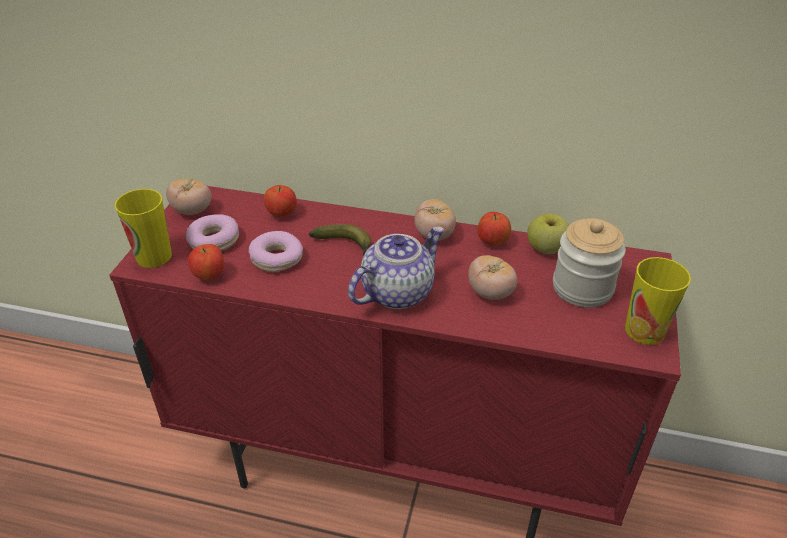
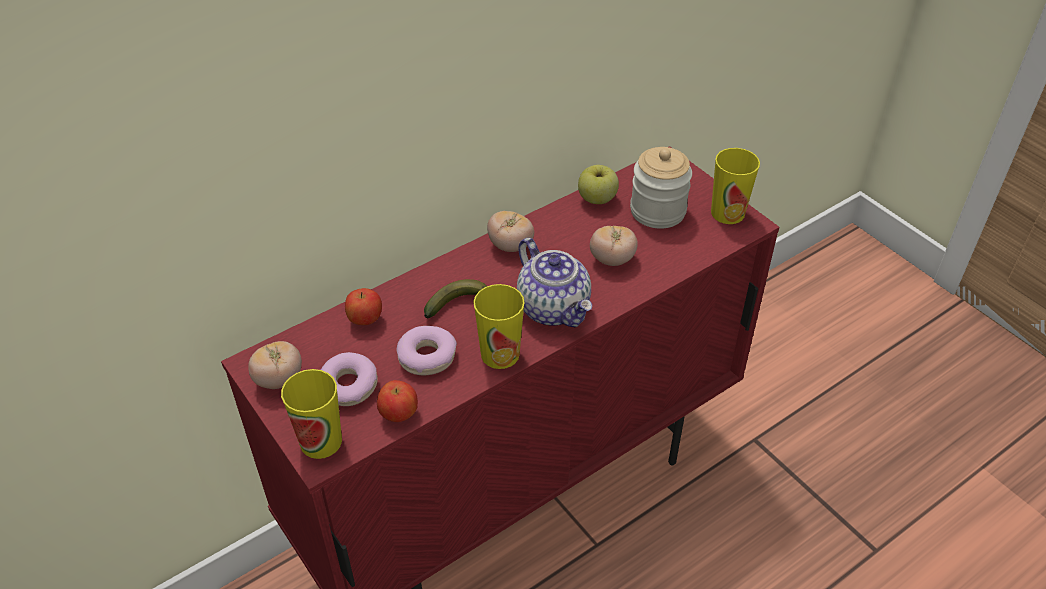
camera: 50 degrees left, 5 degrees up
(317, 290) = (500, 354): none -> cup
(397, 292) = (554, 308): teapot -> teapot turned 150 degrees clockwise
(492, 242) = (557, 220): apple -> none

